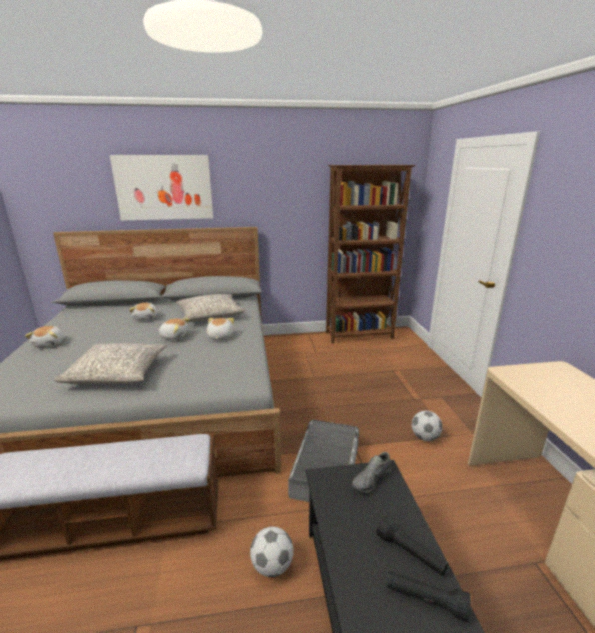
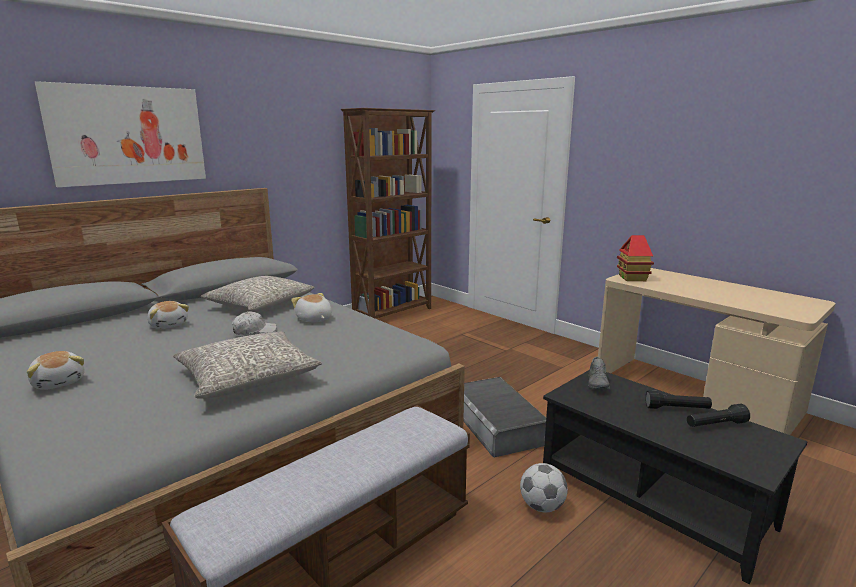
camera: 35 degrees left, 5 degrees down
(174, 336) = (254, 331): plush toy -> white cap
(425, 437) = (547, 374): football -> none
(523, 375) = (632, 278): none -> toy house

